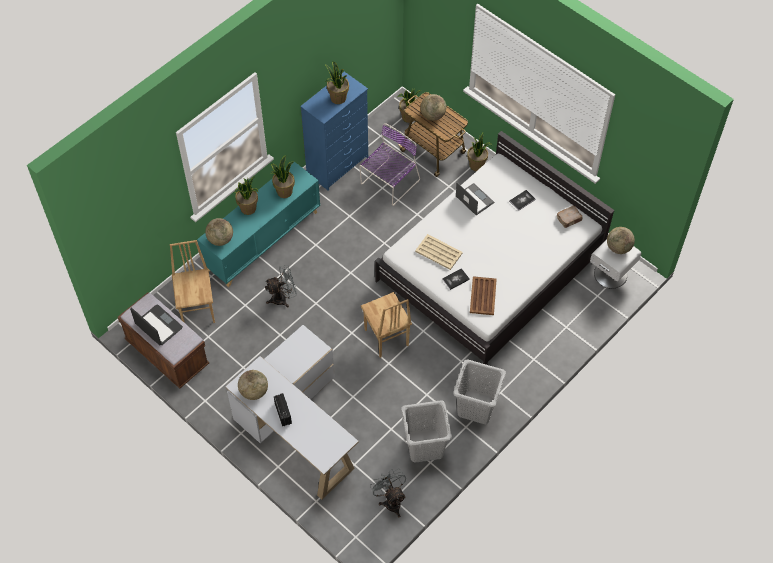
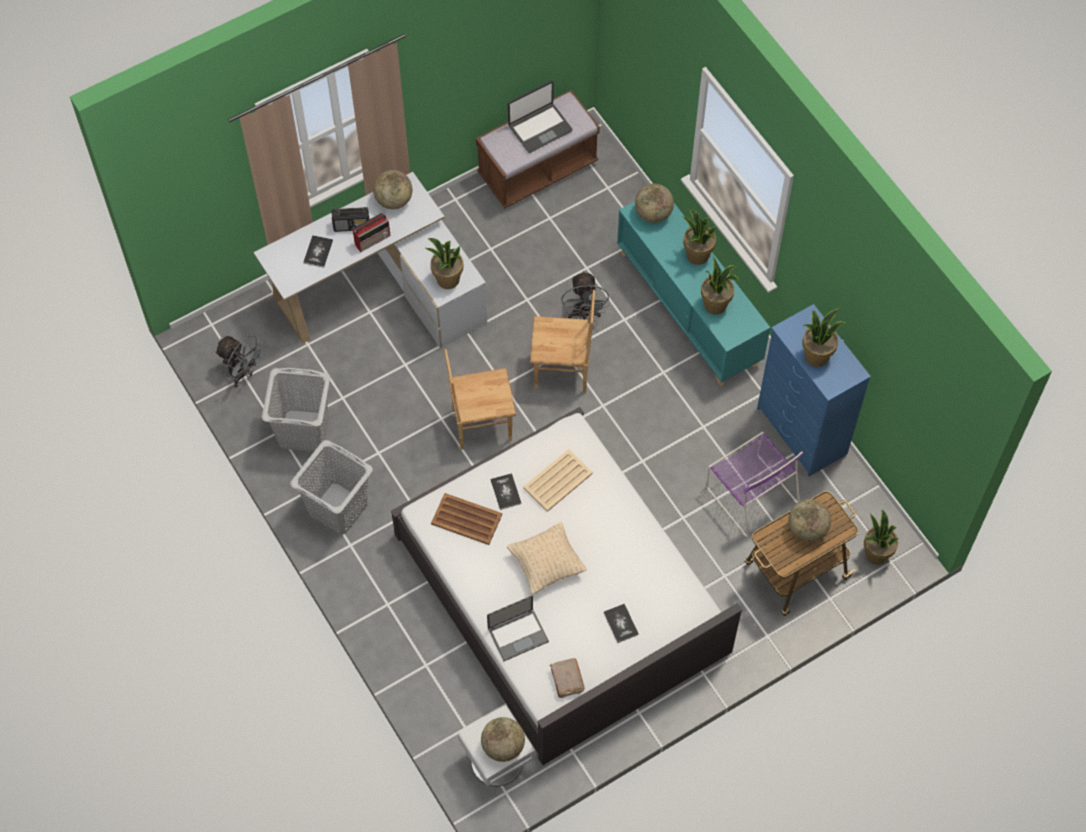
camera: 105 degrees right, 5 degrees up
(198, 309) = (595, 213): brown chair -> brown chair (562, 372)
(292, 396) = (373, 239): none -> radio
(312, 429) = (318, 252): none -> book
(391, 501) = (243, 373): grey fan -> grey fan turned 45 degrees clockwise
(474, 199) = (641, 556): laptop -> laptop (518, 634)
(477, 165) = (755, 628): potted plant -> potted plant (447, 280)
(498, 246) = (546, 564): none -> beige pillow

